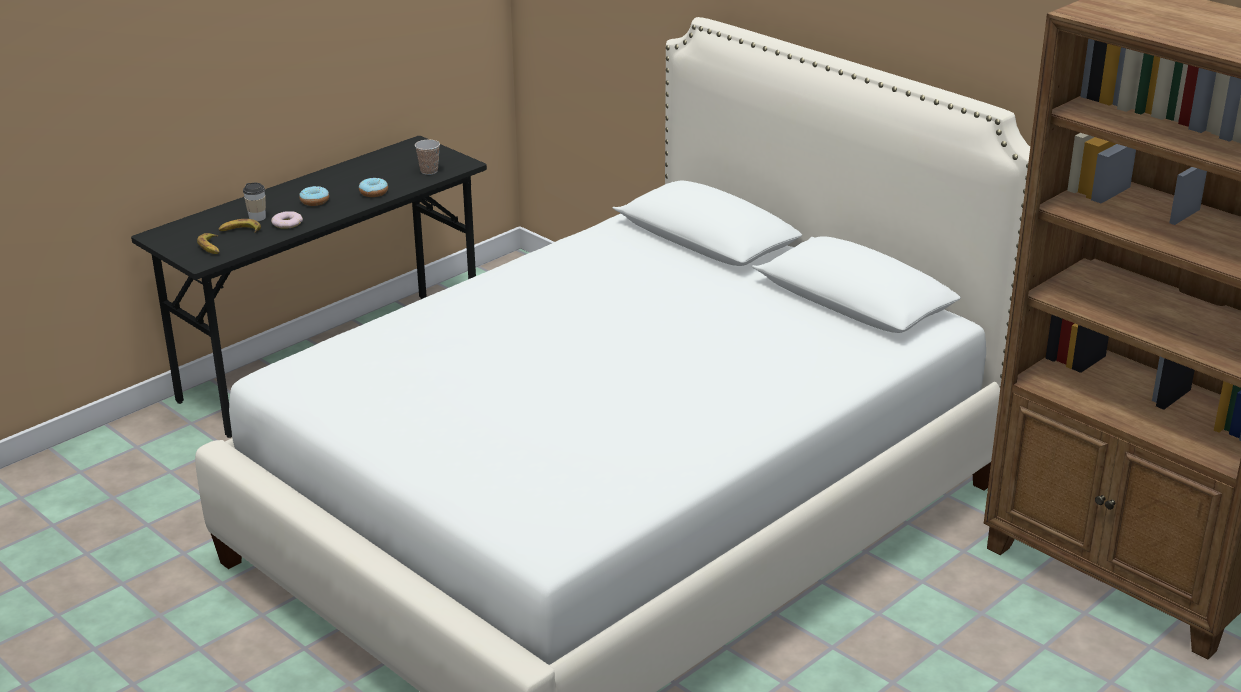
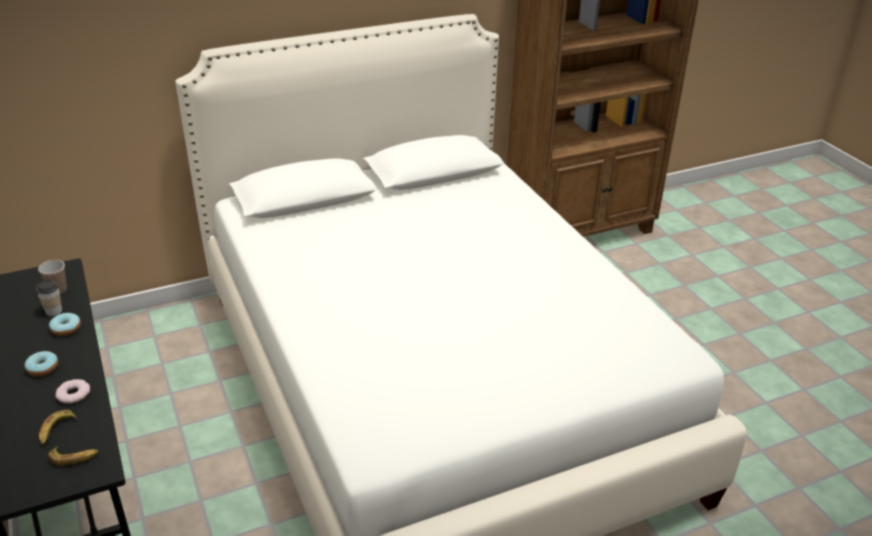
camera: 70 degrees left, 5 degrees up
(257, 218) = (38, 413): cup -> cup (54, 311)

